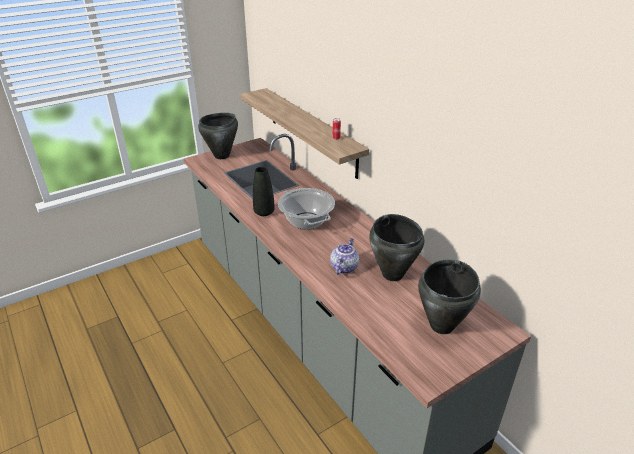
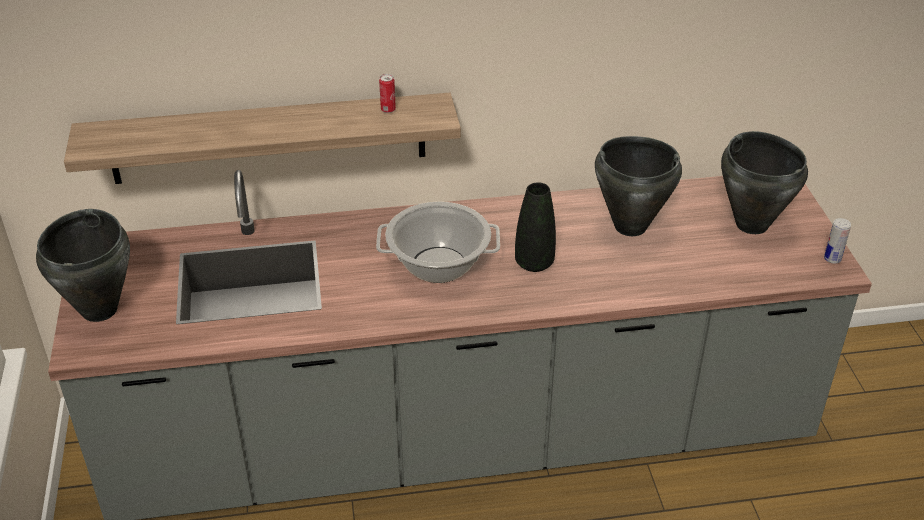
camera: 65 degrees left, 5 degrees up
(264, 212) = (374, 306): black vase -> black vase (534, 263)
(344, 267) = (588, 265): teapot -> none
(438, 374) = (832, 259): none -> can

